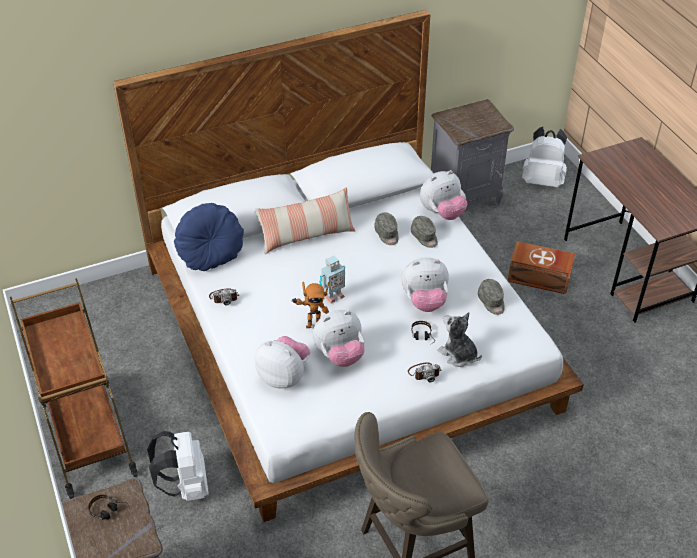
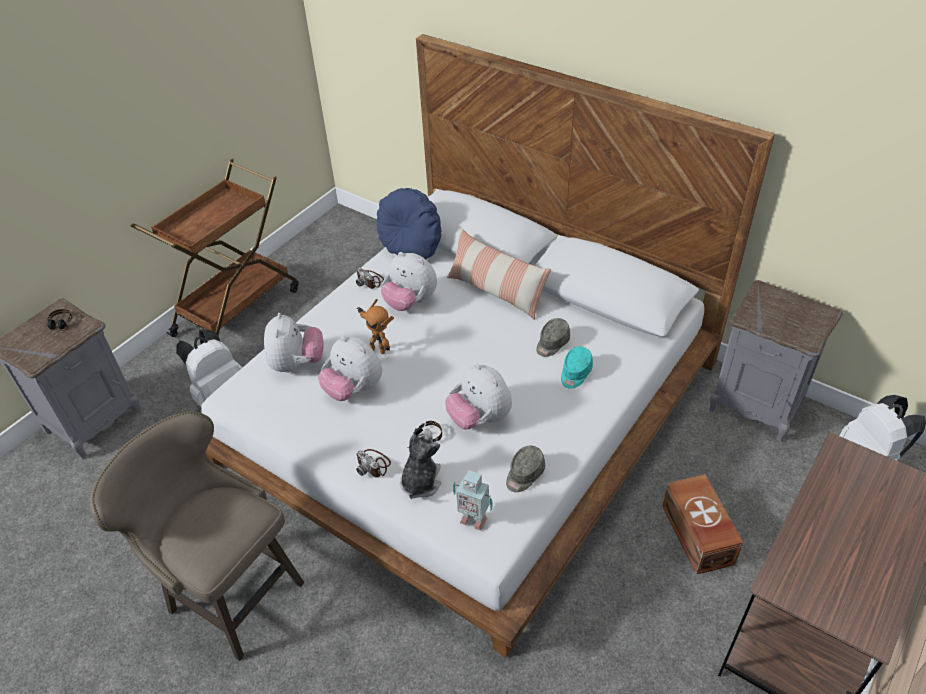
camera: 60 degrees right, 0 degrees up
(333, 296) = (427, 346): toy robot -> toy robot (473, 518)
(424, 237) = (575, 373): grey cap -> turquoise cap
(442, 213) = (629, 370): plush toy -> plush toy (410, 302)

